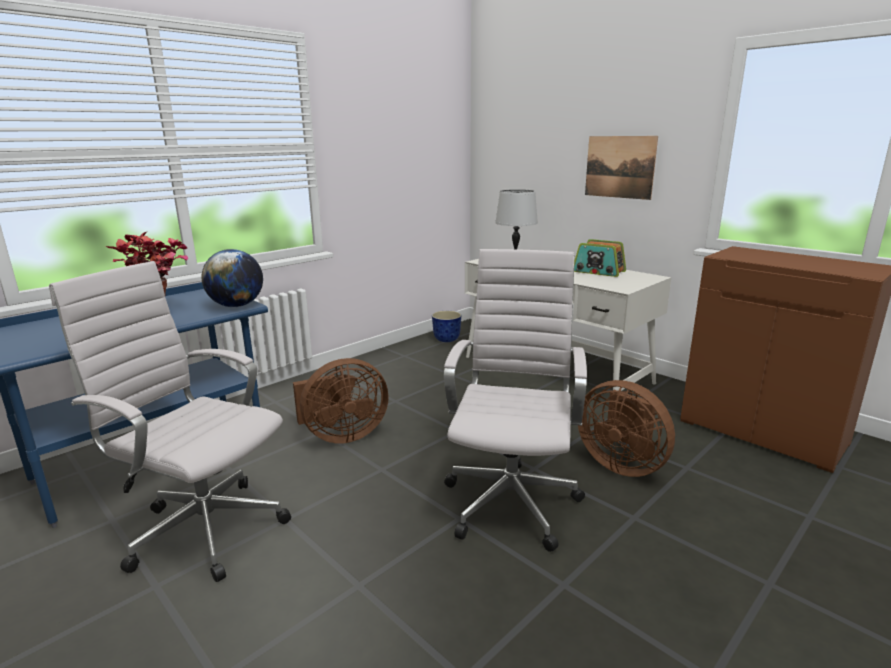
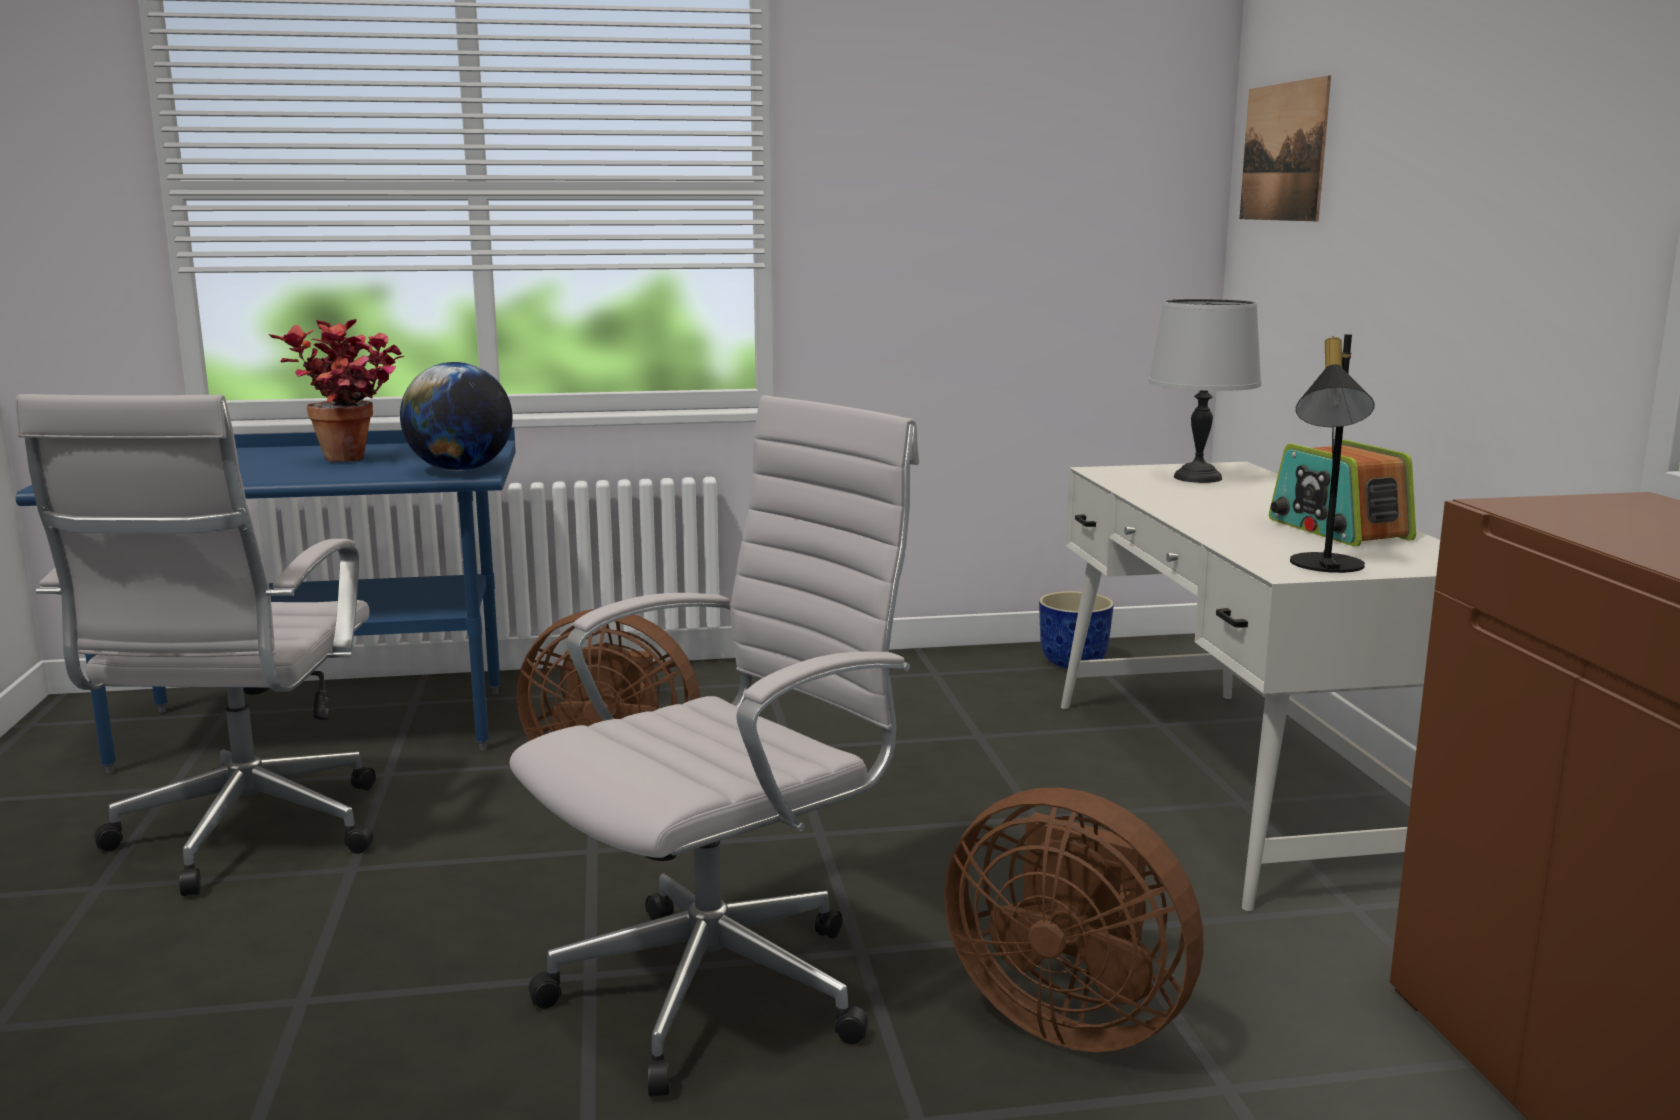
camera: 35 degrees right, 5 degrees down
(203, 528) = (244, 838): white office chair -> white office chair turned 150 degrees counterclockwise
(619, 167) = (1477, 247): picture -> picture (1283, 152)
(621, 464) = (1069, 1017): brown fan -> brown fan turned 45 degrees counterclockwise
(626, 285) = (1323, 566): none -> black table lamp

